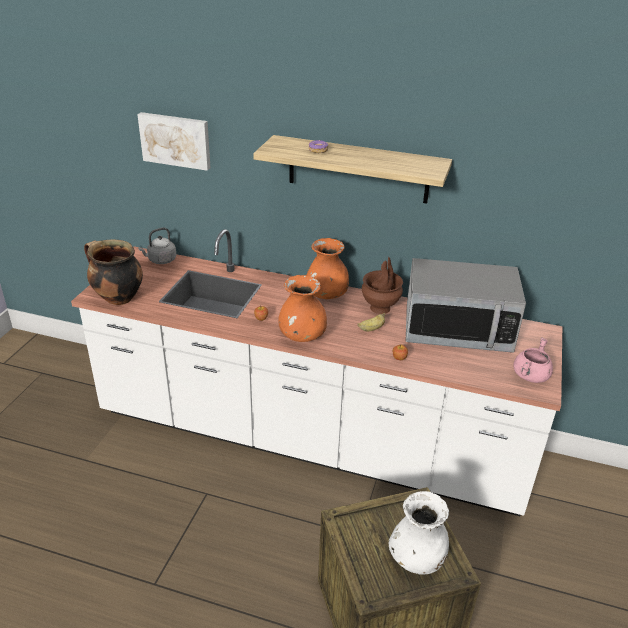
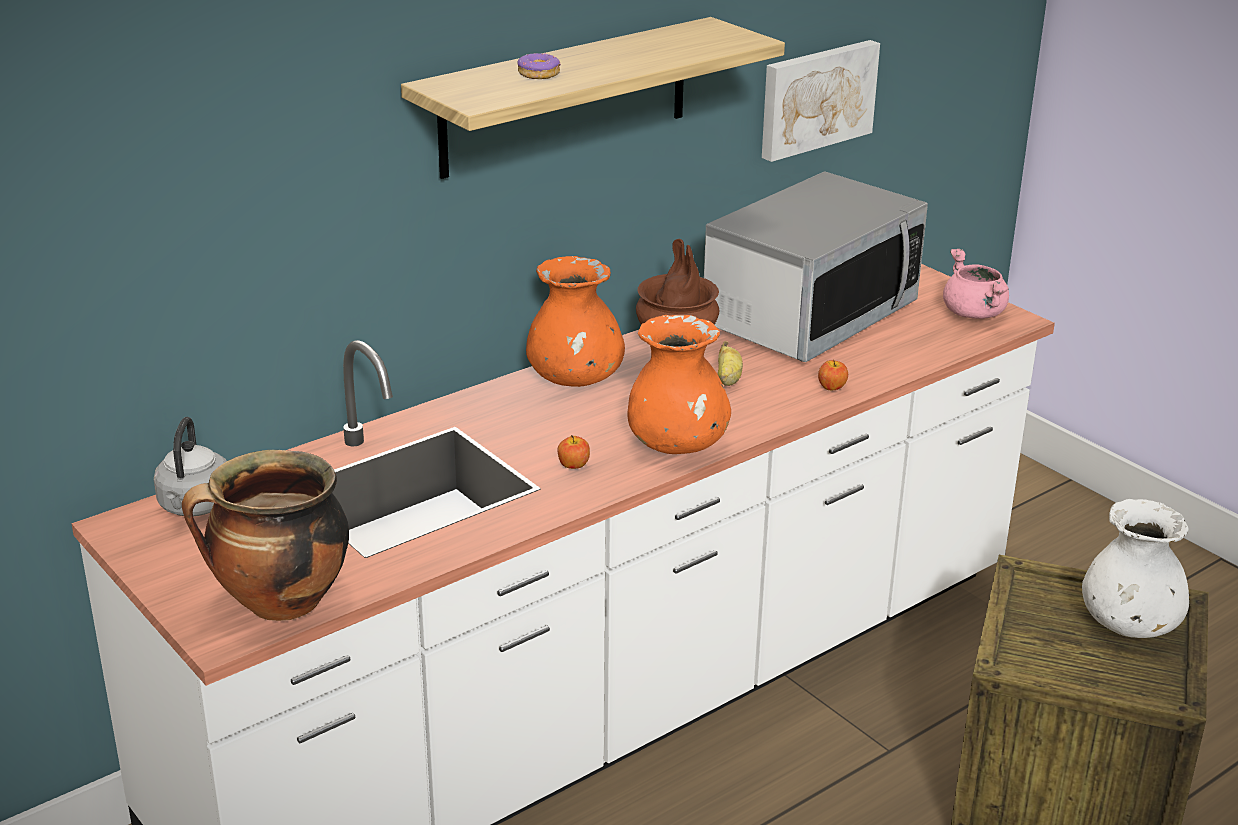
camera: 55 degrees left, 5 degrees down
(176, 140) = (171, 182): picture -> picture (816, 98)

